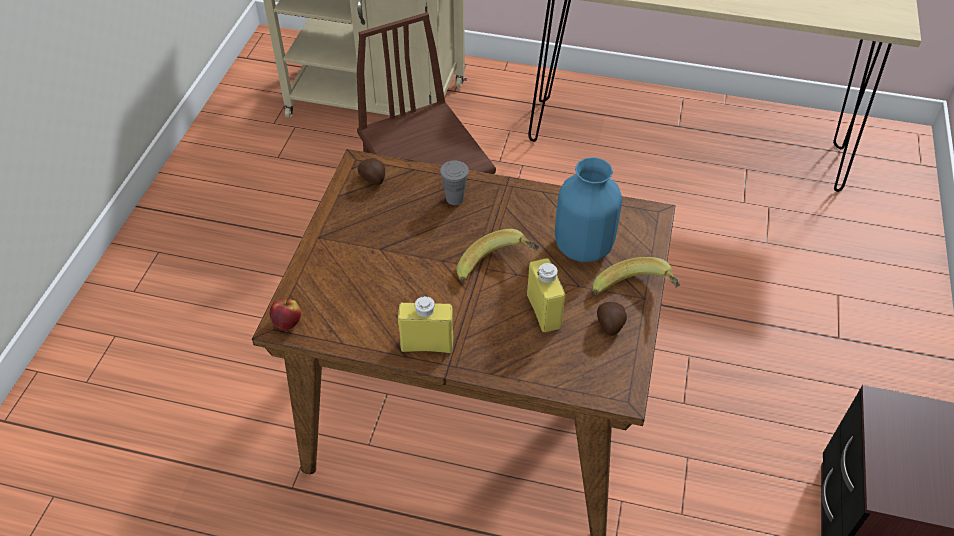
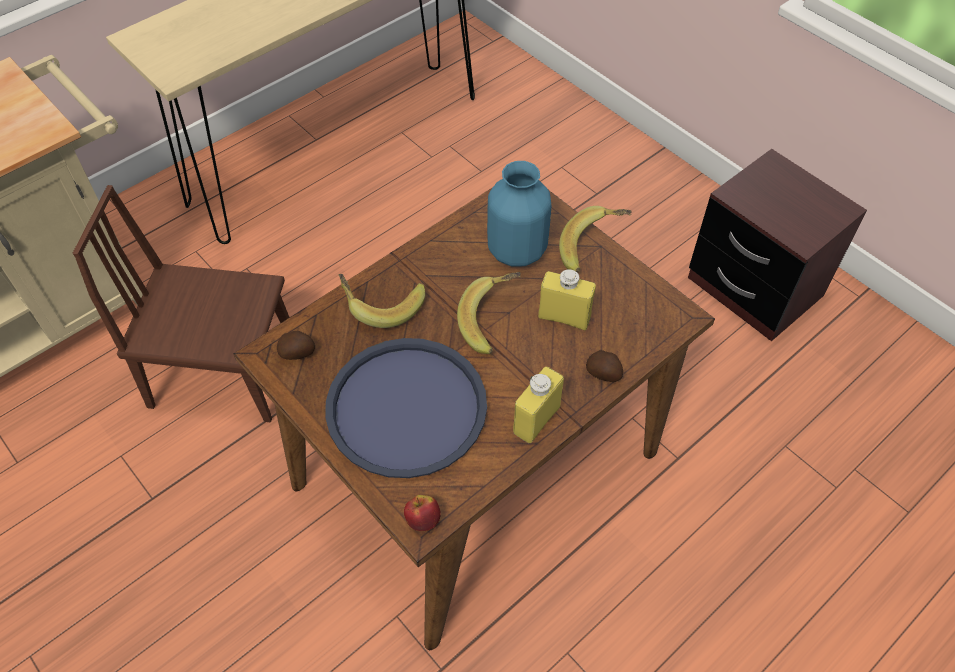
camera: 55 degrees left, 5 degrees up
(375, 262) = (406, 407): none -> blue tray
(455, 198) = (382, 305): grey cup -> banana
(610, 326) = (611, 284): potato -> potato (604, 374)

